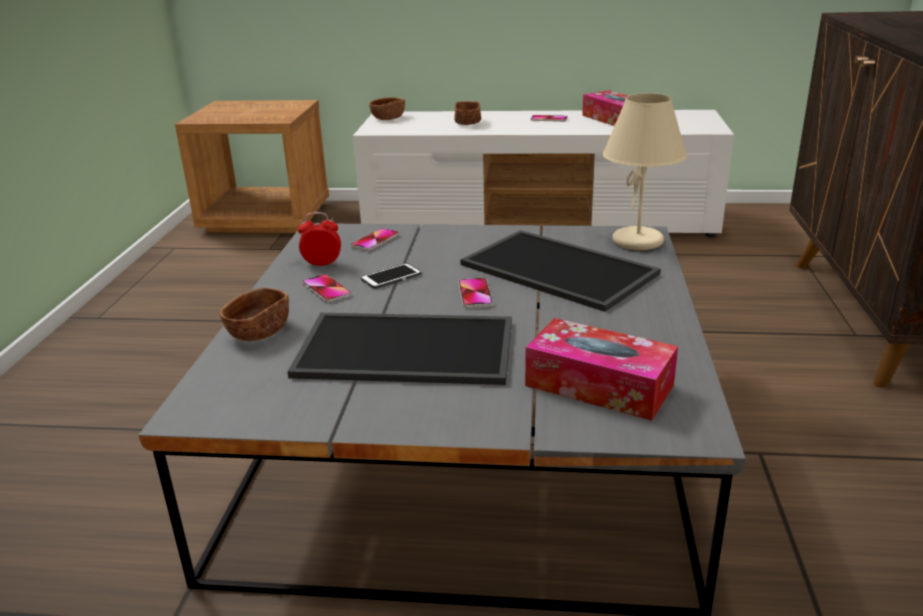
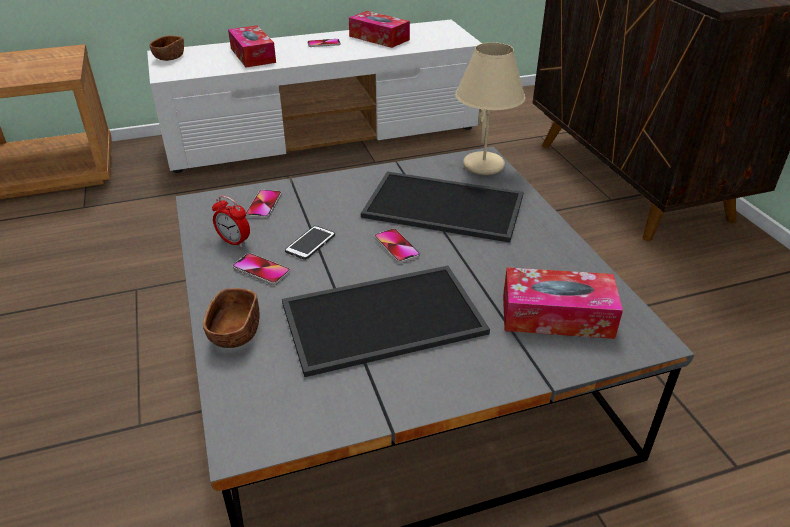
camera: 25 degrees left, 10 degrees up
(322, 264) = (234, 242): alarm clock -> alarm clock turned 120 degrees counterclockwise
(467, 123) = (253, 55): brown bowl -> tissue box

